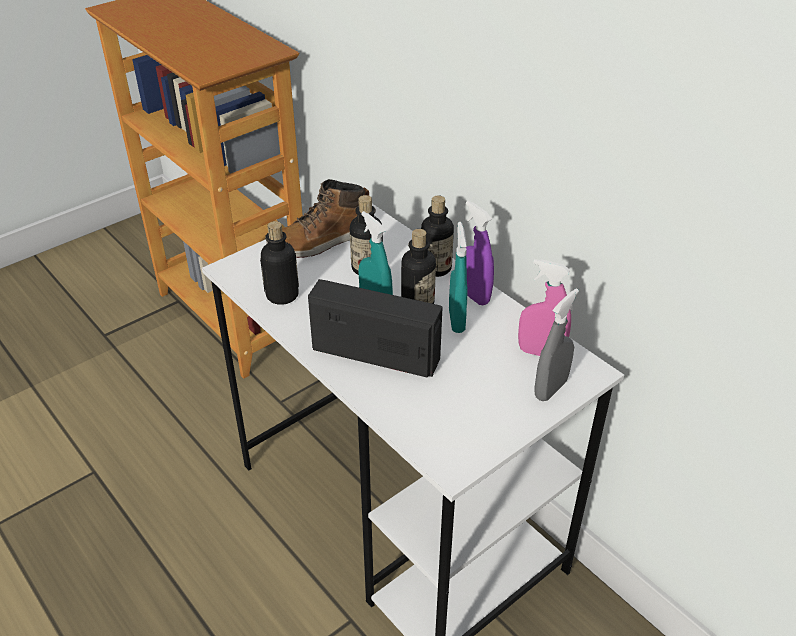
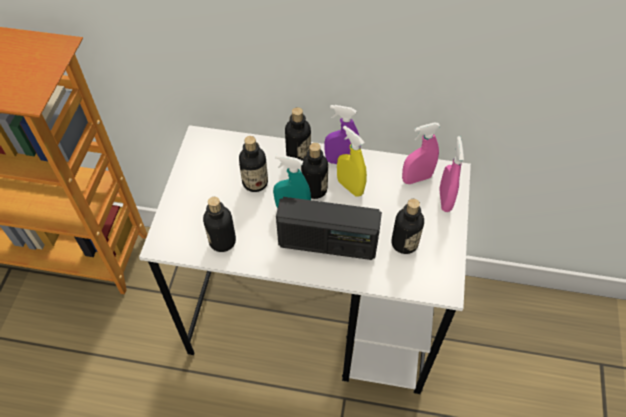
camera: 40 degrees left, 15 degrees up
(321, 241) = (201, 180): boot -> none
(376, 353) = (327, 243): radio -> radio turned 150 degrees counterclockwise
(456, 321) = (350, 187): turquoise spray bottle -> yellow spray bottle
(456, 399) = (404, 243): none -> bottle
(550, 389) = (445, 200): grey spray bottle -> pink spray bottle

